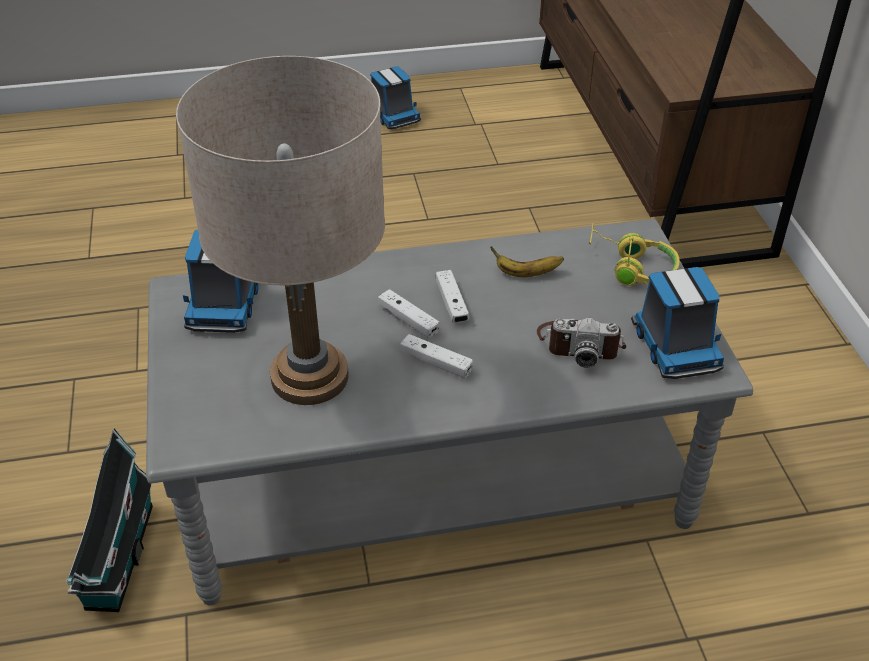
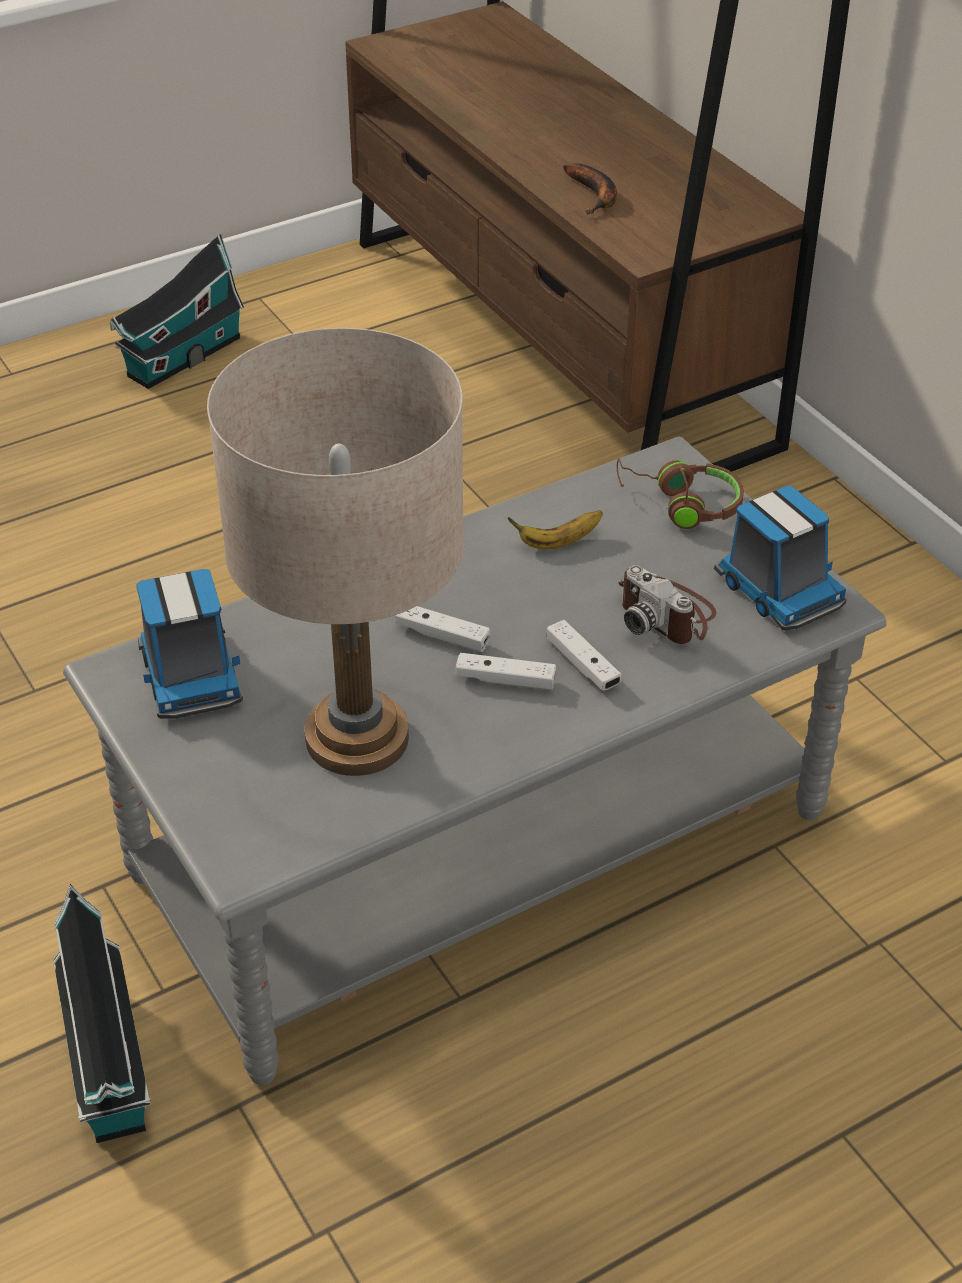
camera: 20 degrees left, 0 degrees up
(393, 115) = (180, 359): toy truck -> toy house
(451, 303) = (485, 602): white game controller -> white game controller (582, 665)
(580, 344) = (666, 614): camera -> camera turned 60 degrees clockwise
(631, 267) = (681, 504): yellow headphones -> brown headphones
(666, 43) = (595, 195): none -> banana

